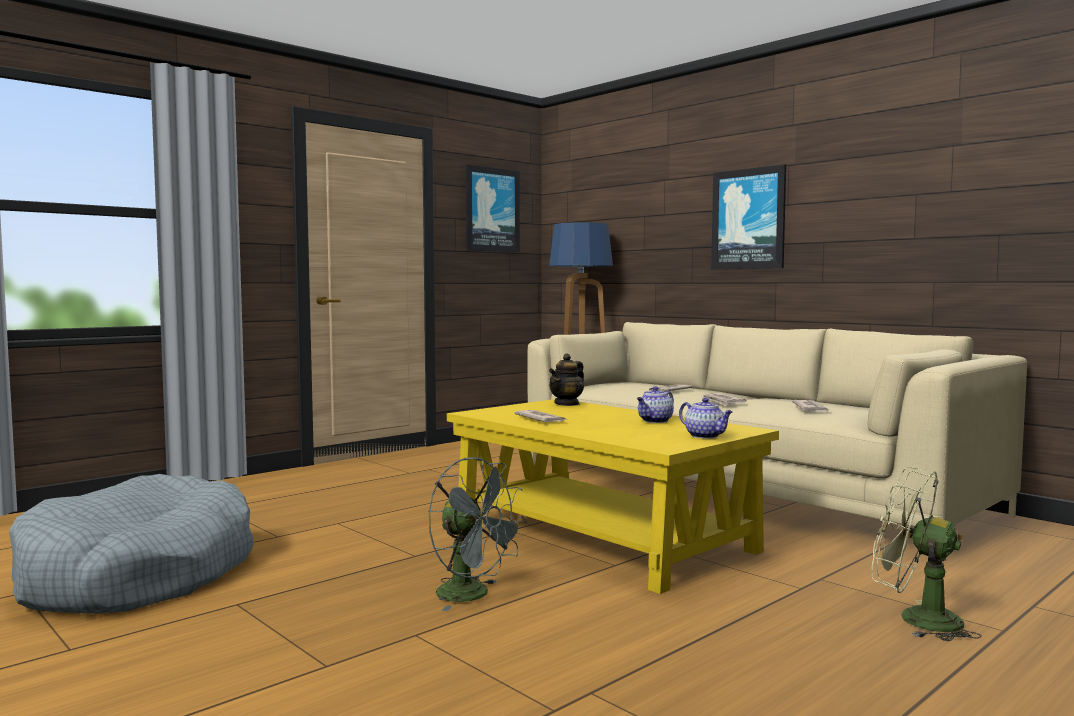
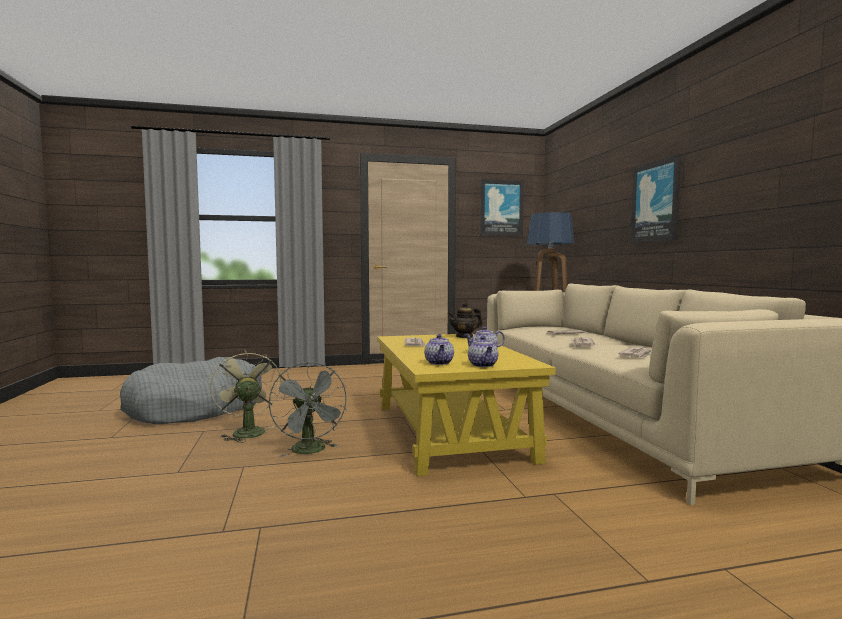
camera: 30 degrees right, 0 degrees up
(651, 439) = (439, 363): none -> teapot
(916, 619) = (578, 546): green fan -> green fan (246, 432)

